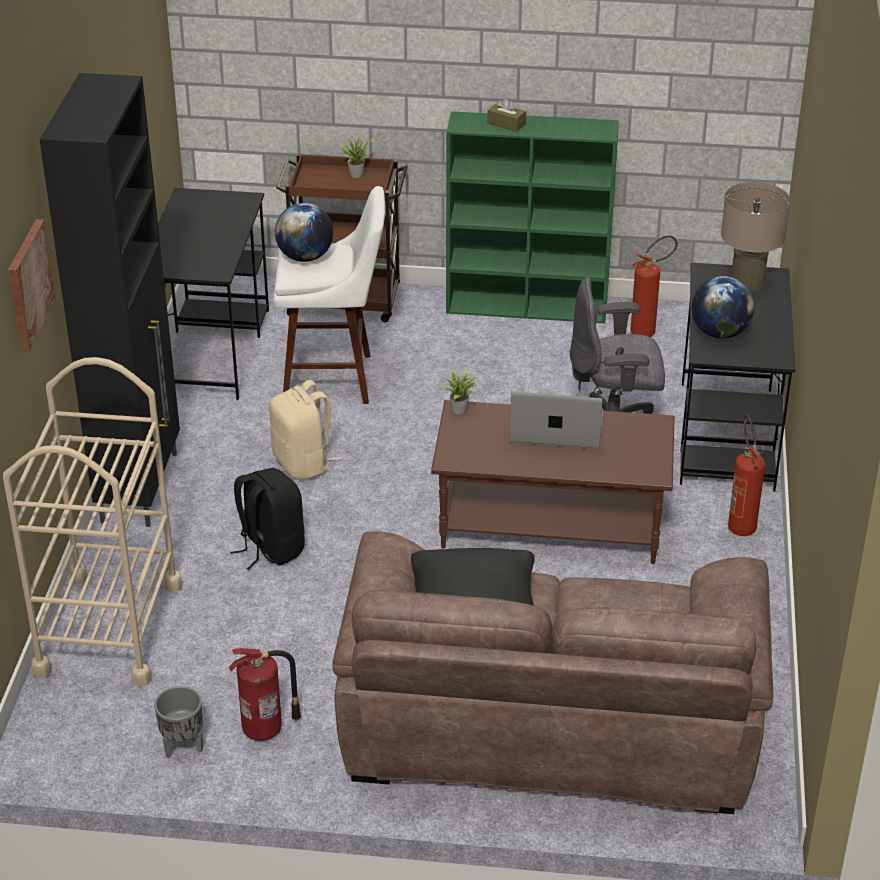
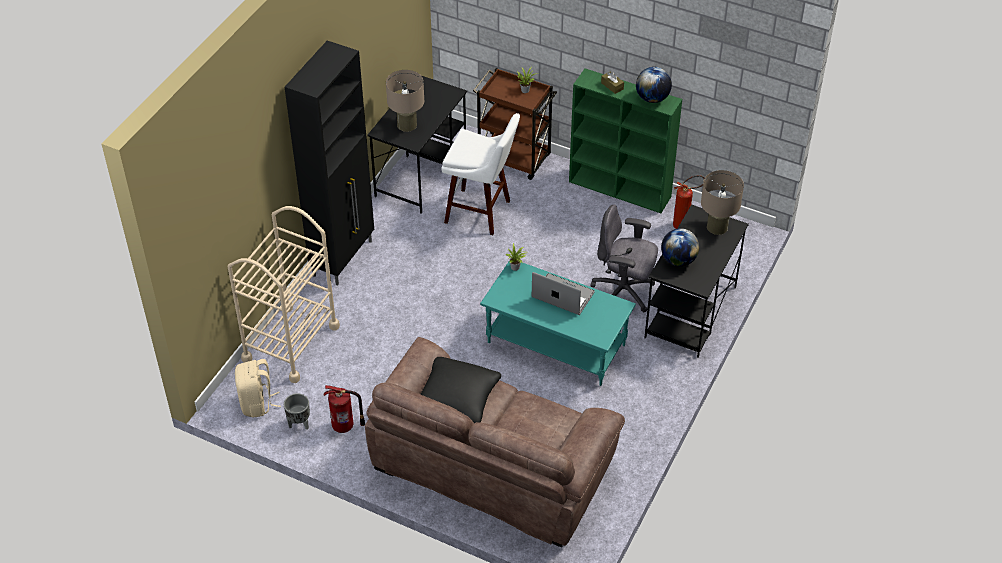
camera: 20 degrees right, 10 degrees up
(28, 284) = (267, 161): picture -> none
(192, 251) = (407, 125): none -> beige table lamp
(270, 548) = (395, 317): black backpack -> none
(303, 463) = (438, 266): beige backpack -> beige backpack (257, 403)
(305, 257) = (467, 145): globe -> globe (652, 98)
(549, 525) = (555, 344): brown coffee table -> turquoise coffee table
(740, 523) = (665, 373): fire extinguisher -> none

